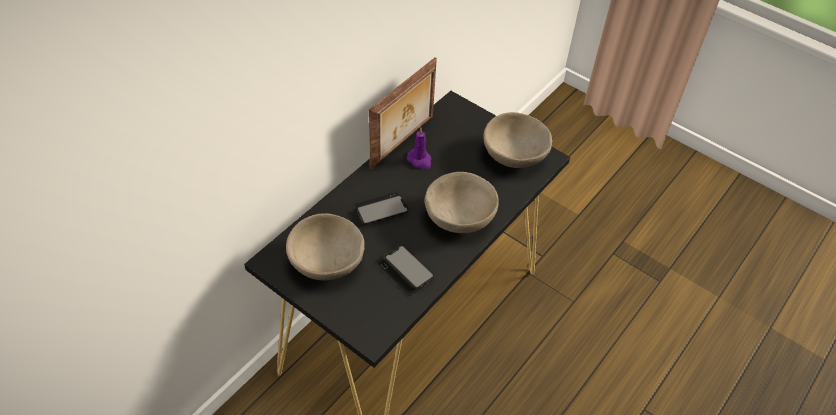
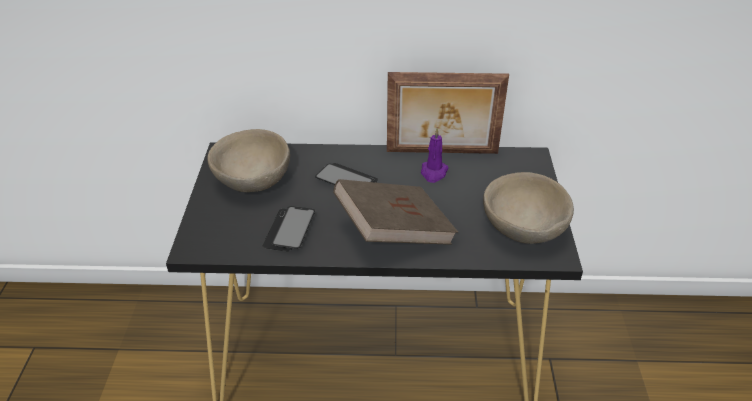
camera: 55 degrees right, 10 degrees down
(460, 217) = (394, 232): beige bowl -> brown book

